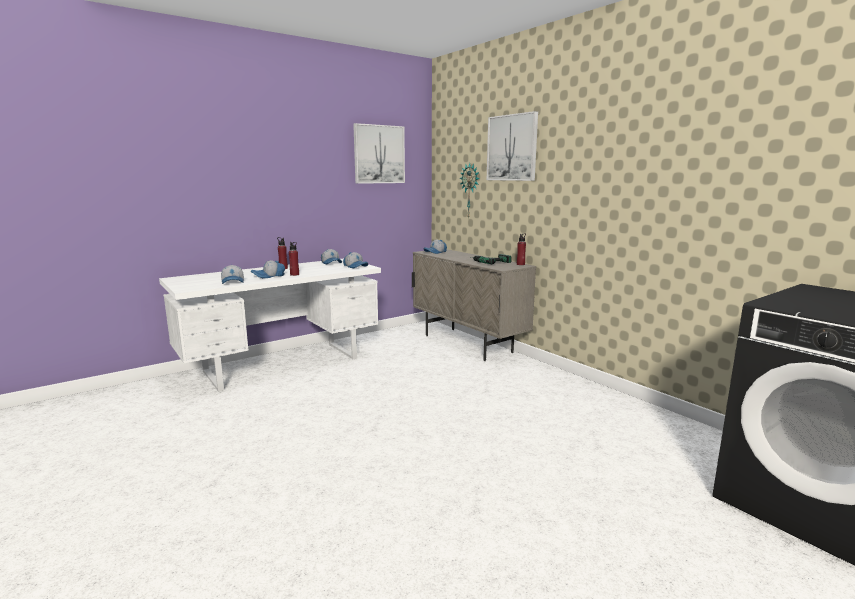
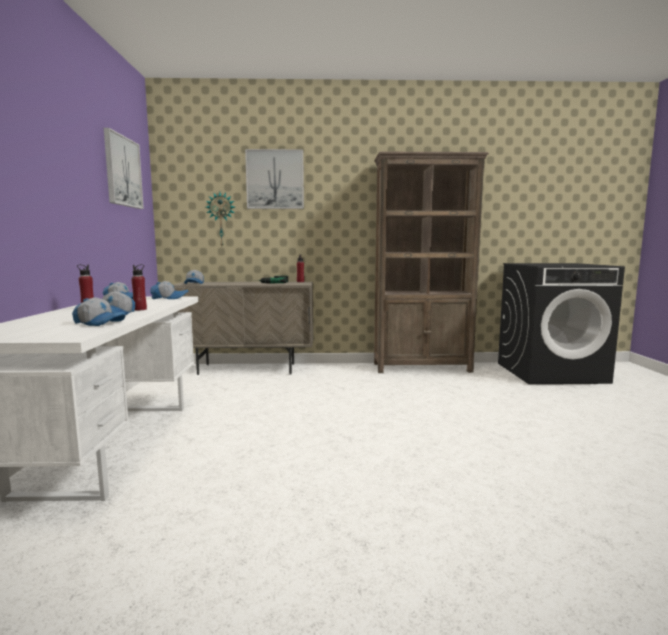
camera: 55 degrees left, 5 degrees down
(630, 409) = (422, 367): none -> brown bookcase

